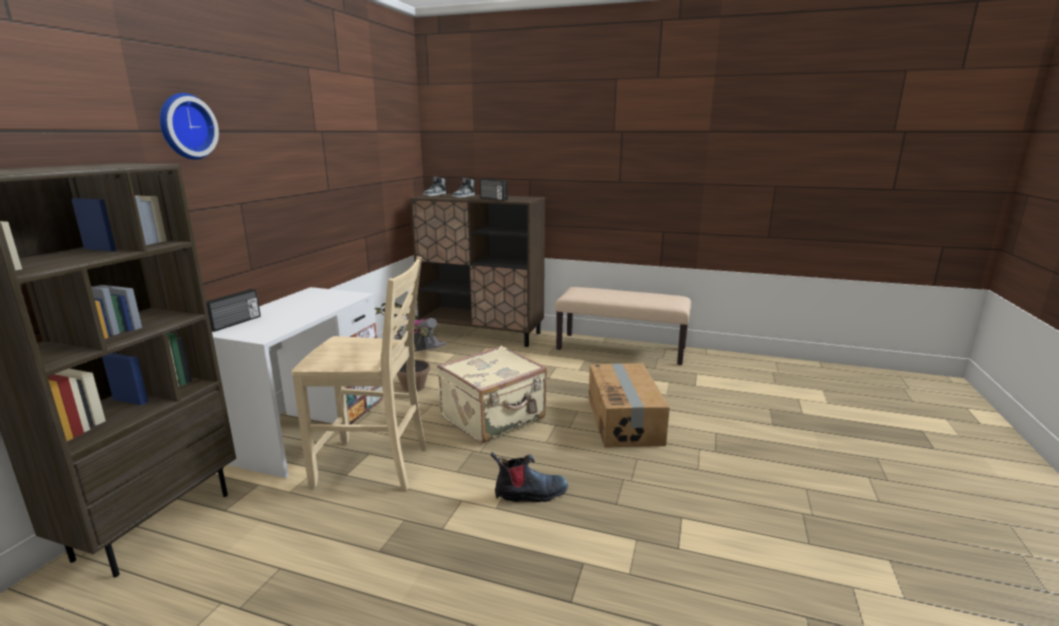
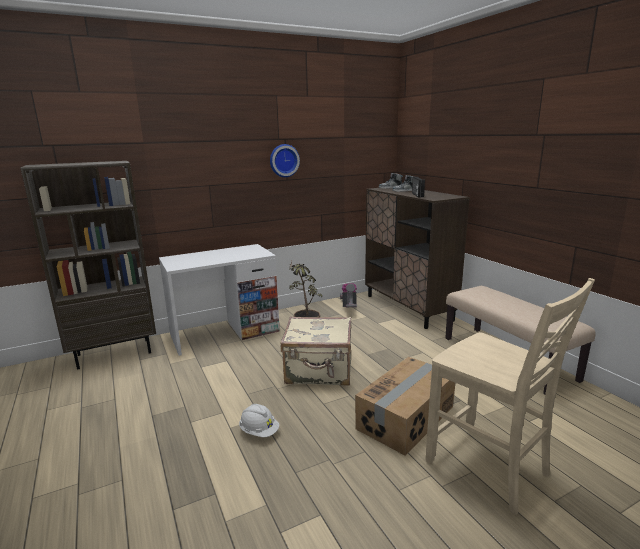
camera: 45 degrees right, 0 degrees up
(185, 126) = (172, 139): wall clock -> wall clock (283, 160)
(235, 323) = (183, 257): radio -> none
(374, 466) = (218, 369): beige chair -> beige chair (489, 468)
(530, 494) = (259, 431): boot -> white hard hat

